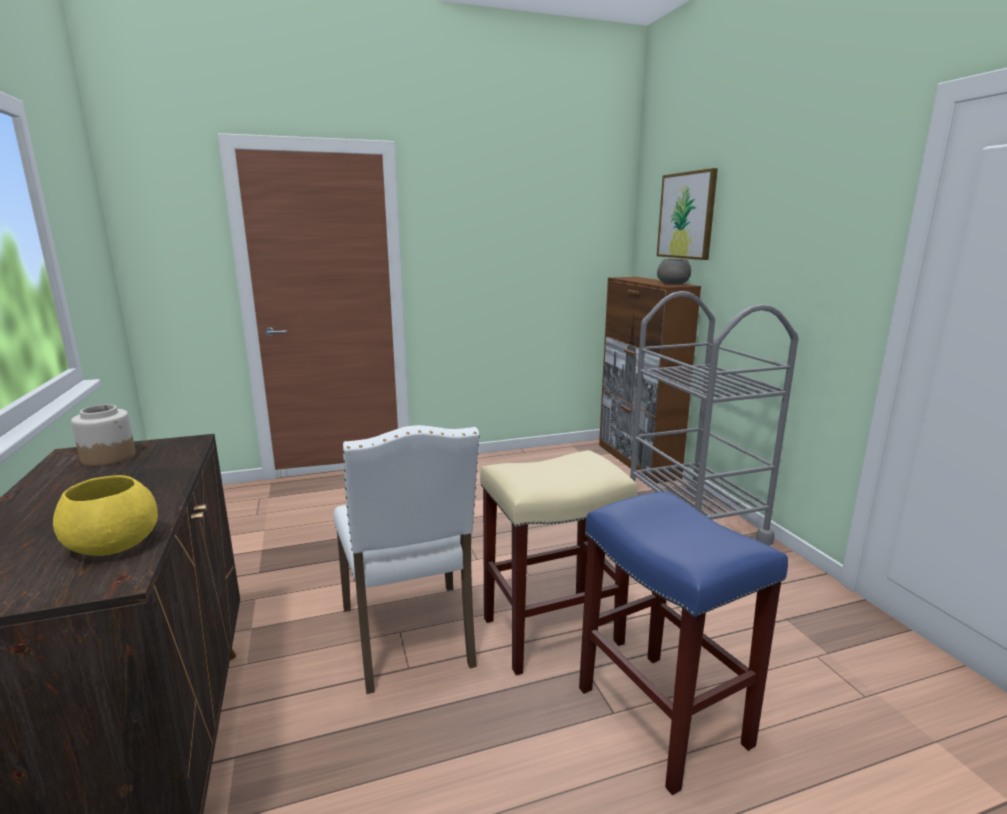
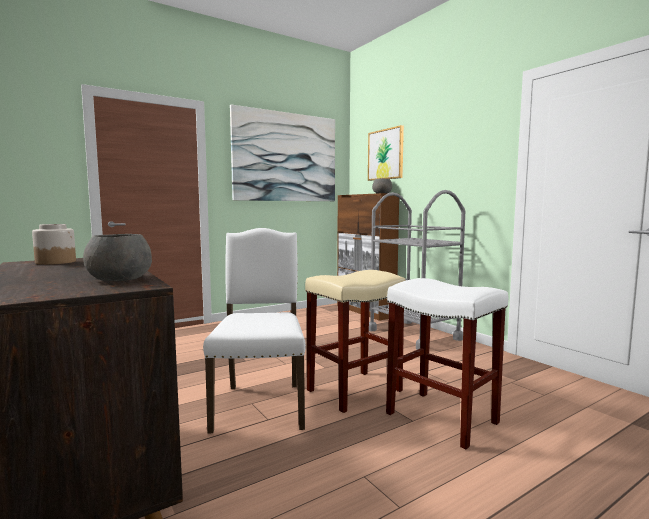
camera: 15 degrees left, 10 degrees down
(115, 544) = (121, 279): yellow bowl -> grey bowl
(410, 637) = (261, 404): white chair -> white chair turned 150 degrees counterclockwise
(525, 220) = (286, 157): none -> picture
(664, 717) = (443, 418): blue stool -> white stool

